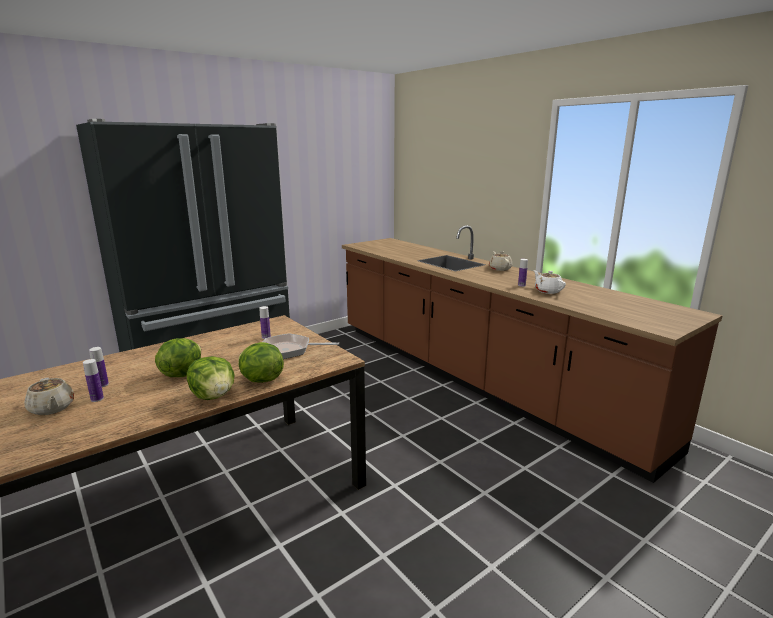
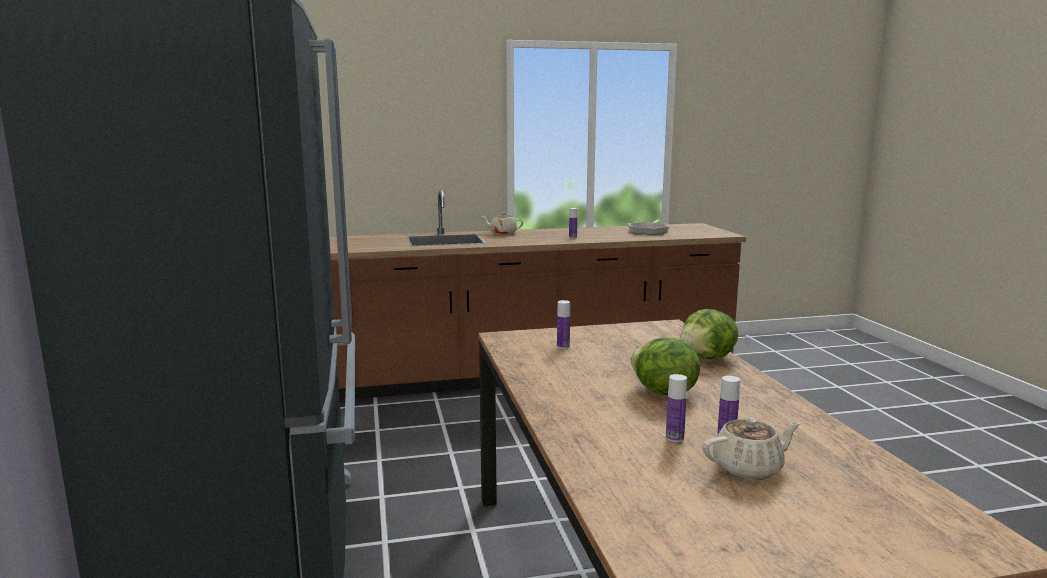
camera: 65 degrees left, 5 degrees down
(214, 396) = (743, 379): lettuce -> none
(290, 350) = (622, 340): frying pan -> frying pan (648, 231)
(547, 291) = (600, 235): white teapot -> none

